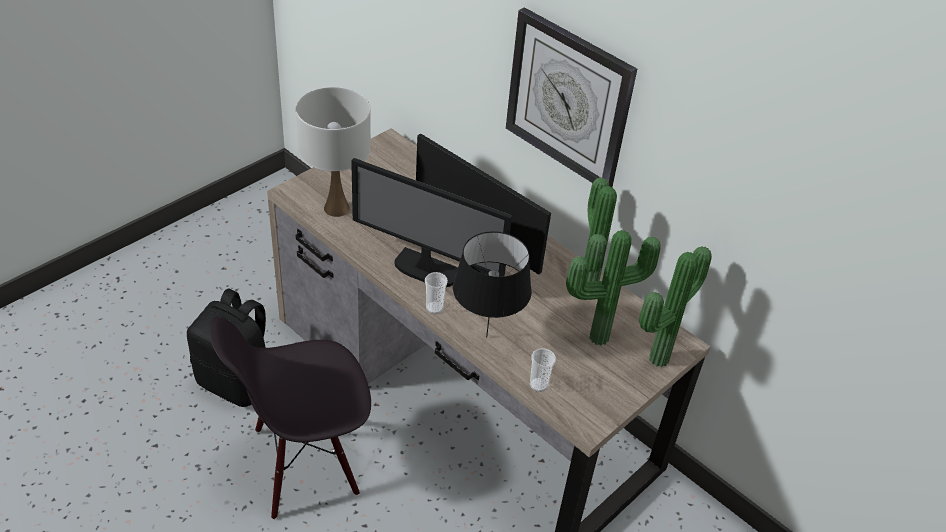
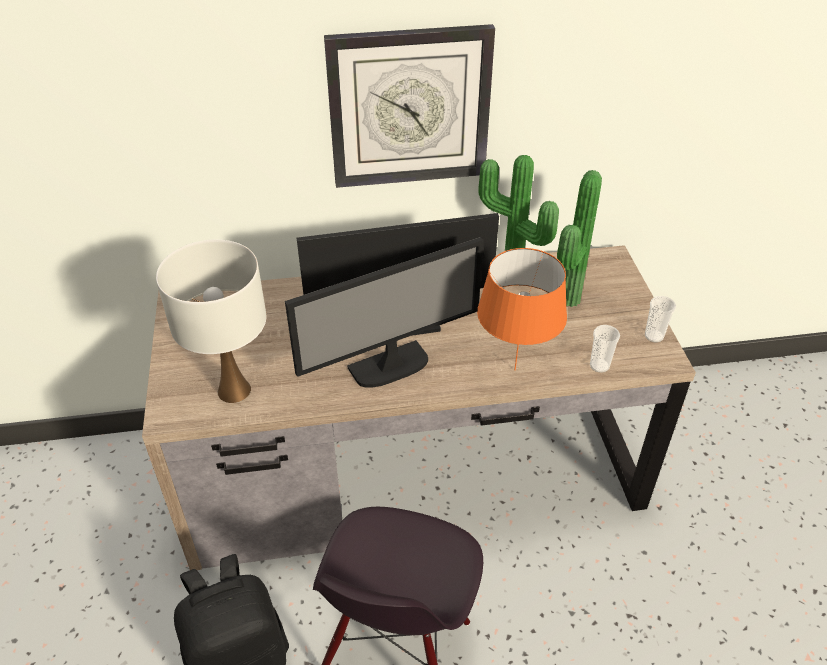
camera: 50 degrees left, 0 degrees up
(434, 308) = (447, 387): cup -> cup (654, 336)
(485, 336) = (514, 370): black table lamp -> orange table lamp
(655, 357) = (615, 280): potted plant -> none

